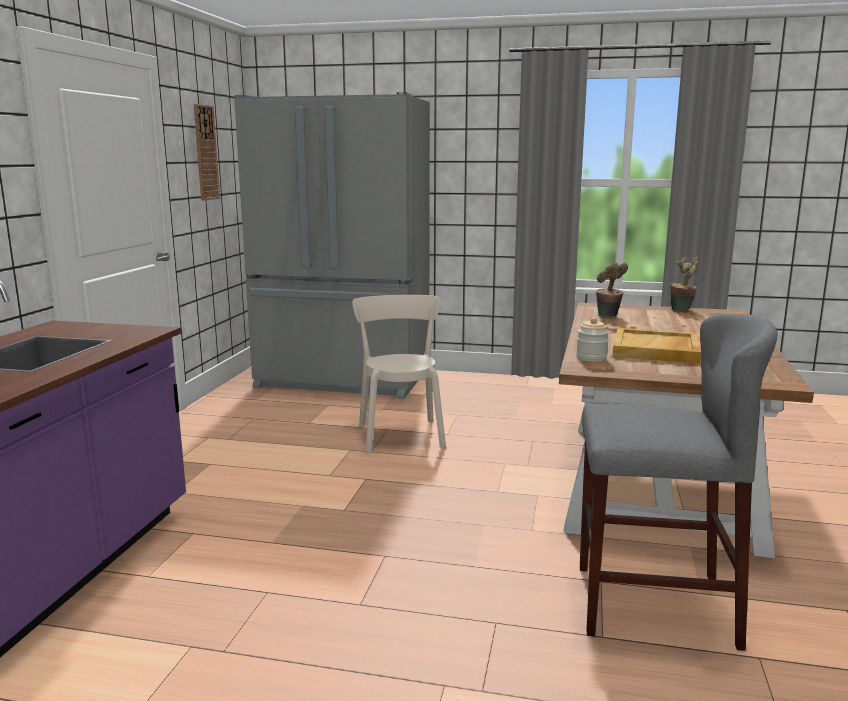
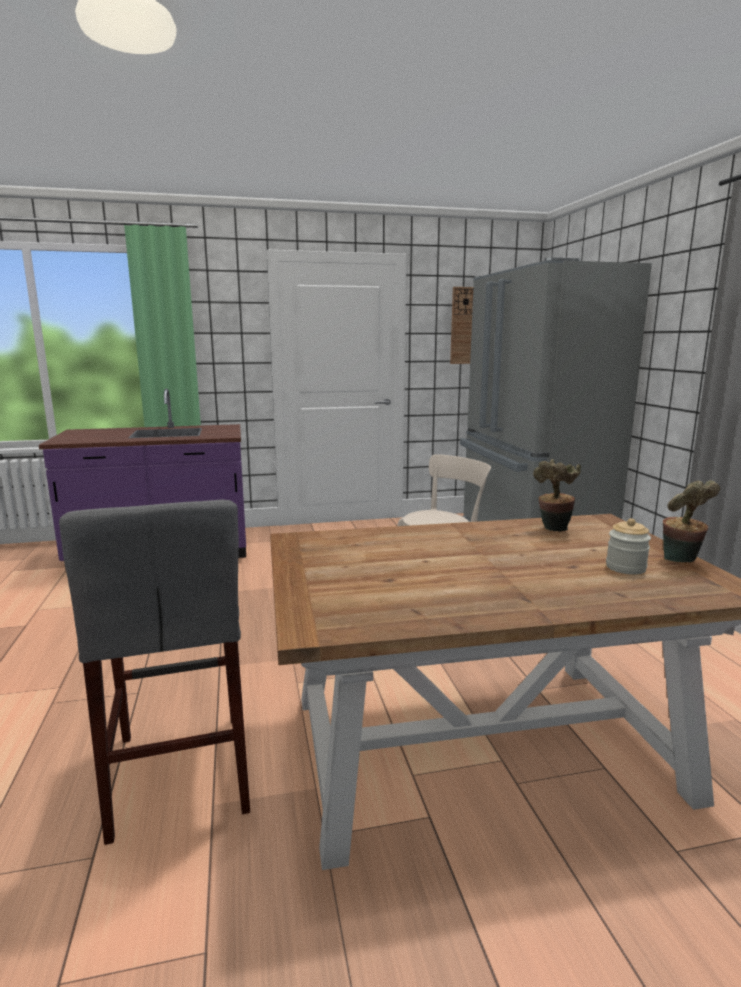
camera: 65 degrees right, 0 degrees up
(591, 358) = (339, 538): jar -> jar (625, 568)
(656, 350) = (408, 560): beige tray -> none

